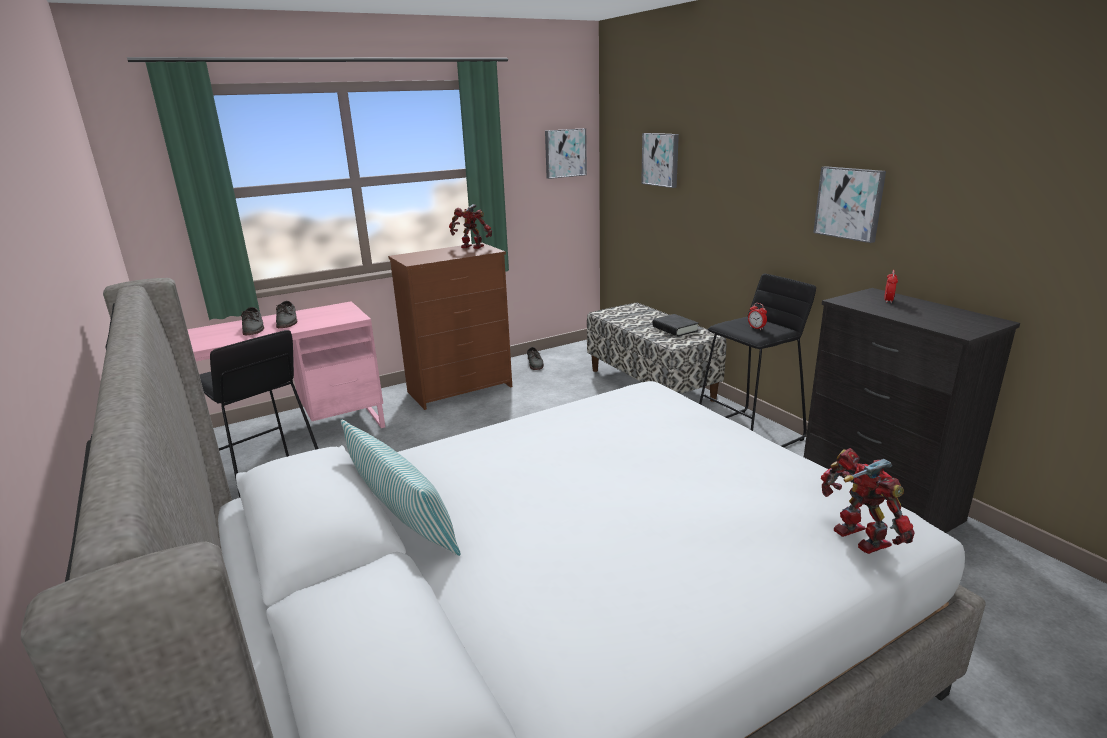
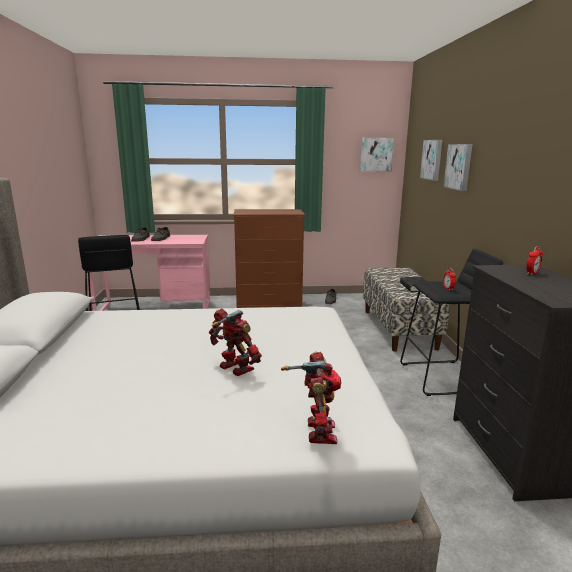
camera: 25 degrees right, 5 degrees down
(402, 517) = (80, 339): pillow -> none
(472, 247) = (289, 210): toy robot -> toy robot (234, 369)
(849, 203) = (531, 190): picture -> picture (459, 166)

